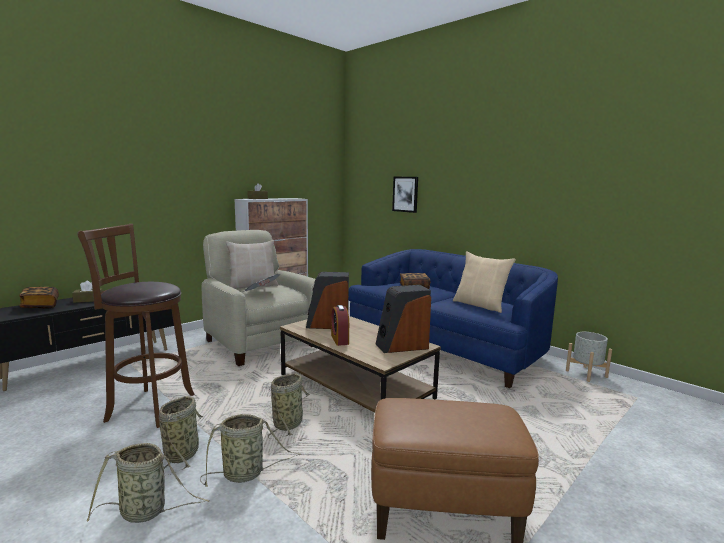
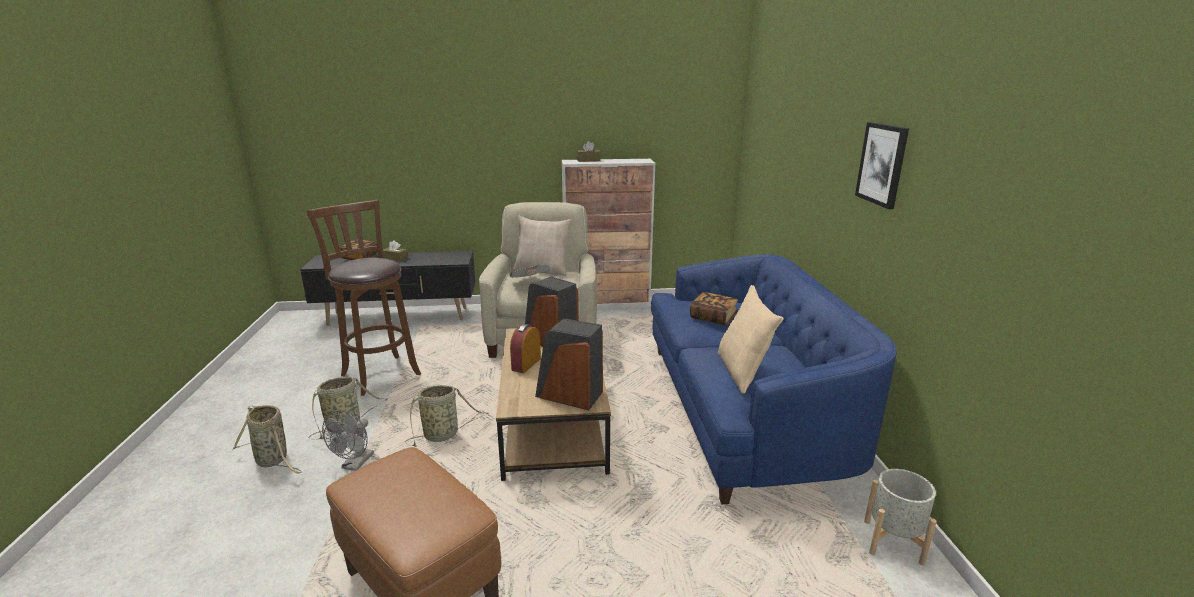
camera: 40 degrees right, 10 degrees up
(246, 474) = (355, 464): basket -> grey fan
(405, 194) = (786, 167): picture -> picture (882, 164)

